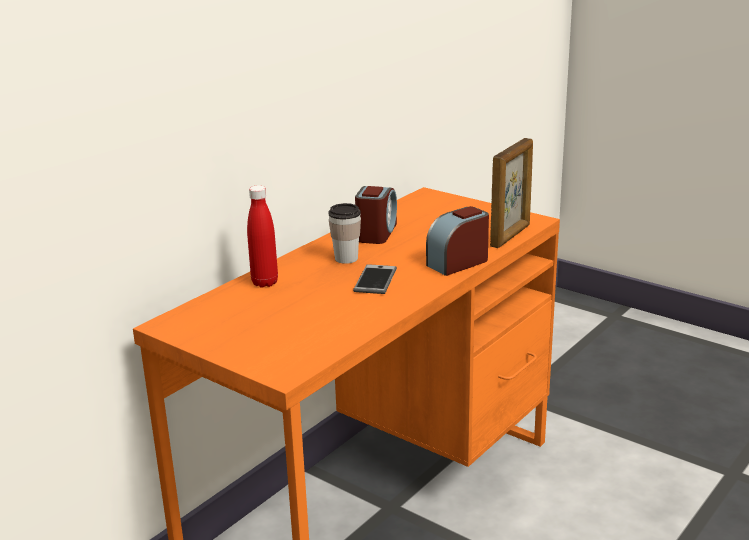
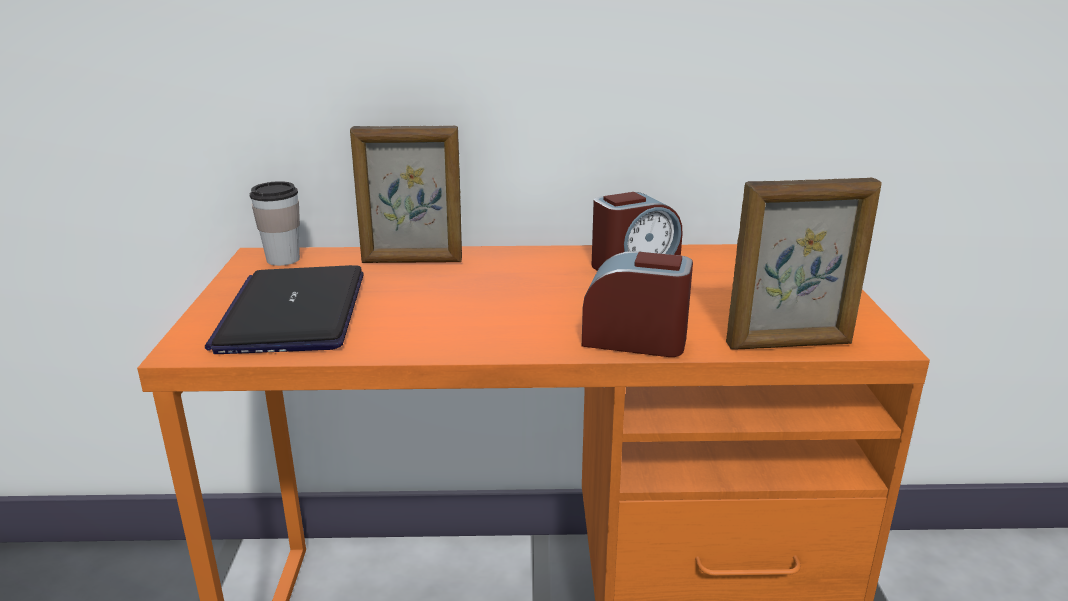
camera: 50 degrees right, 0 degrees up
(265, 283) = (412, 261): red bottle -> picture frame
(282, 333) = (293, 312): none -> laptop
(346, 258) = (535, 275): cup -> cup (283, 259)
(375, 280) = (500, 310): phone -> none

